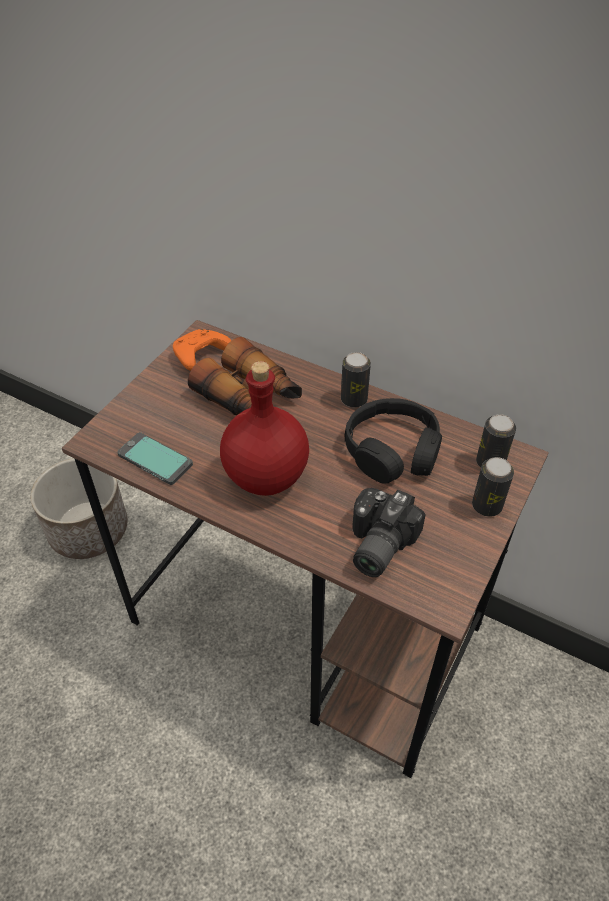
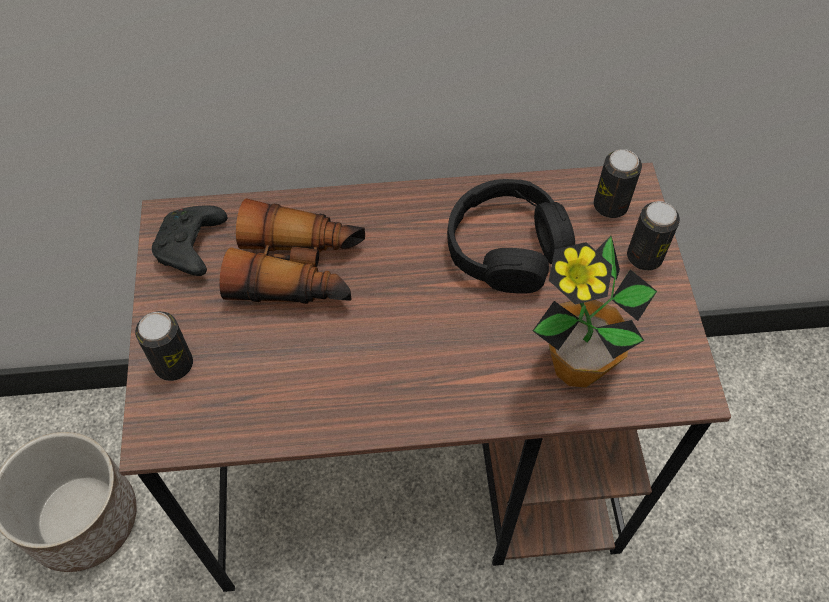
camera: 35 degrees left, 10 degrees up
(155, 460) = (254, 415): phone -> none
(200, 356) = (192, 248): orange game controller -> black game controller
(267, 477) = (403, 359): red bottle -> none
(354, 399) = (417, 207): can -> can (174, 364)
(375, 544) = (576, 366): camera -> potted plant

